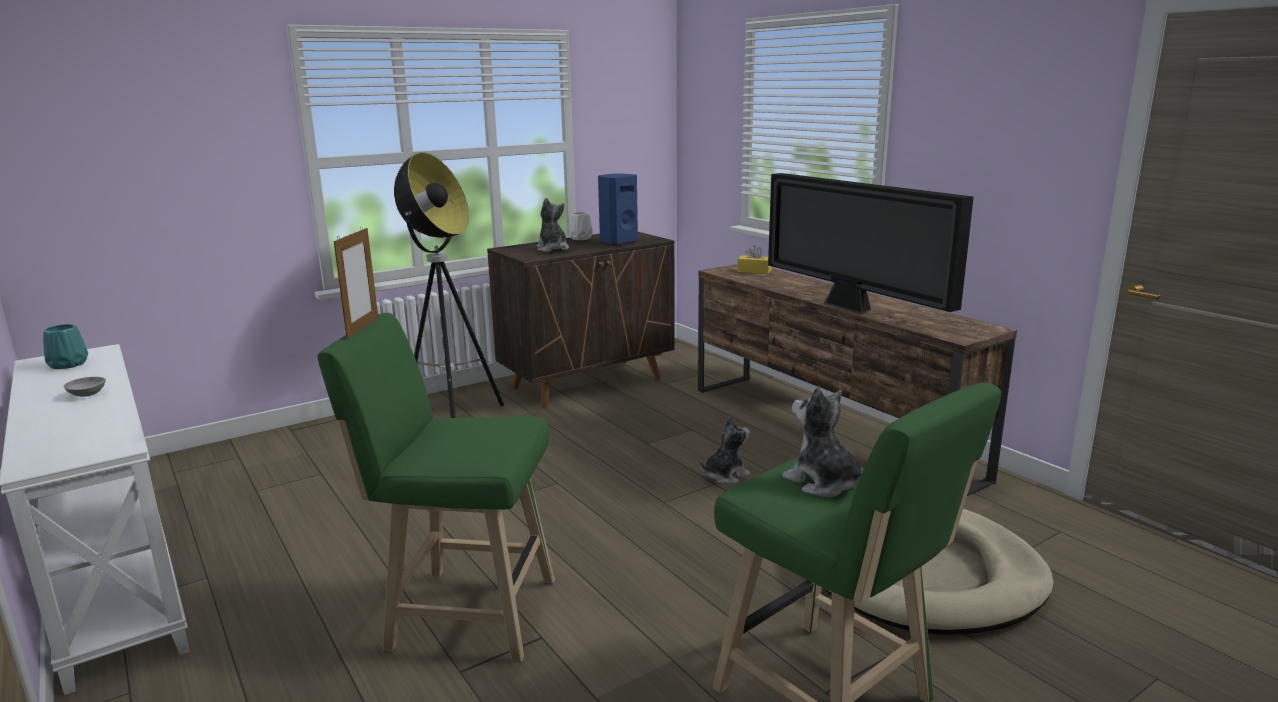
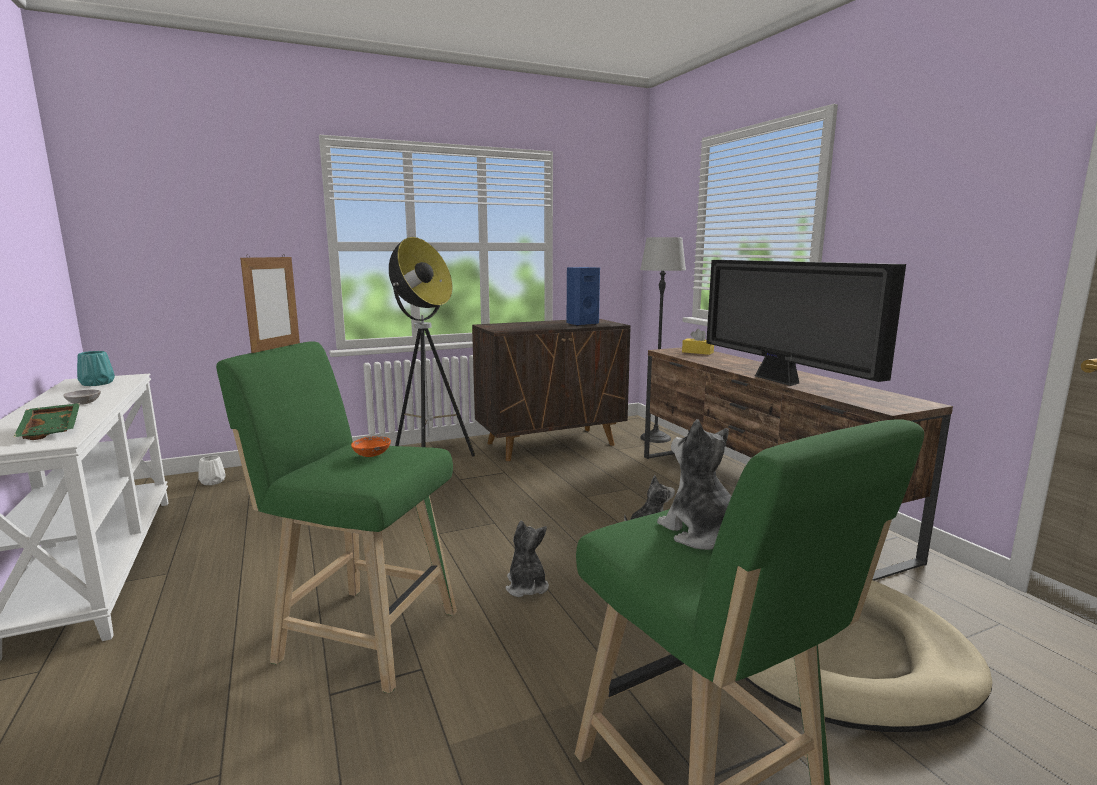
camera: 10 degrees right, 5 degrees down
(94, 432) = (53, 429): none -> green tray
(474, 431) = (372, 455): none -> orange bowl
(552, 249) = (524, 326): plush toy -> plush toy (526, 586)
(580, 238) = (552, 321): white vase -> white vase (212, 482)
(705, 366) = (655, 438): none -> floor lamp

